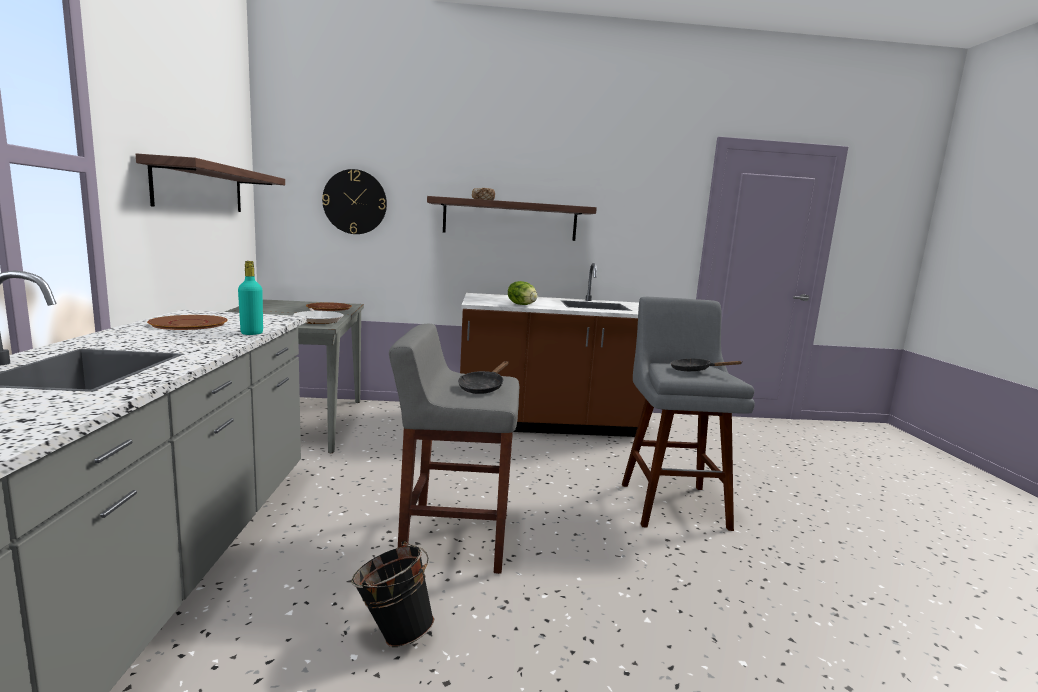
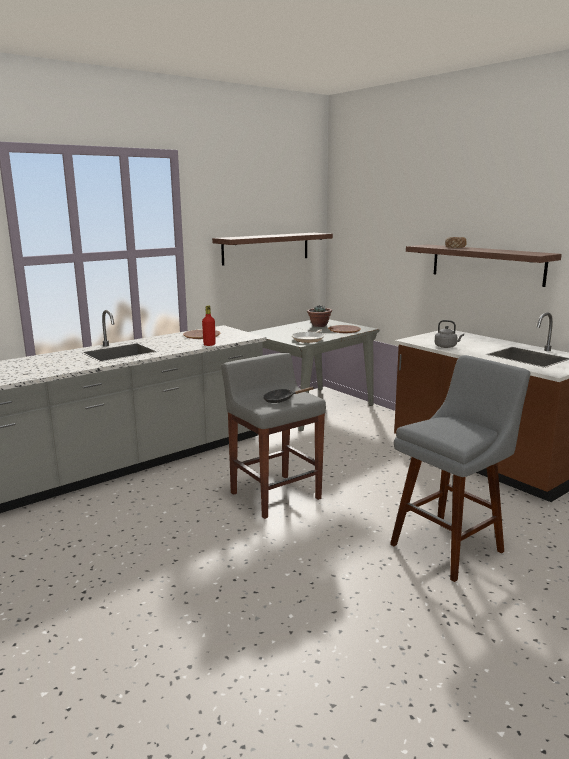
camera: 55 degrees right, 5 degrees up
(252, 333) = (209, 344): turquoise bottle -> red bottle
(283, 306) = (319, 325): none -> potted plant
(355, 202) = (378, 248): wall clock -> none
(392, 632) = (187, 513): black bucket -> none
(522, 305) = (446, 346): lettuce -> grey kettle
(694, 371) = (447, 428): black frying pan -> none

